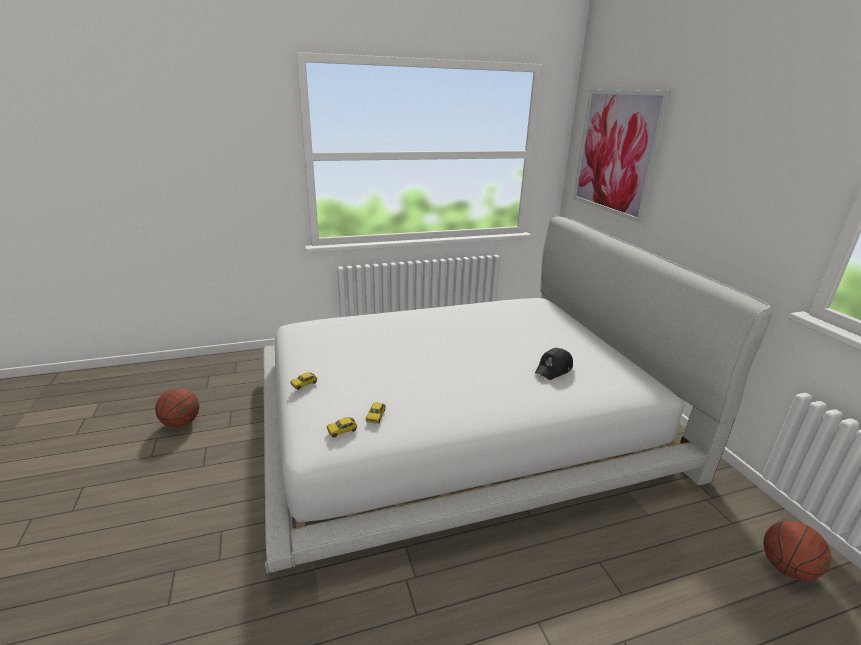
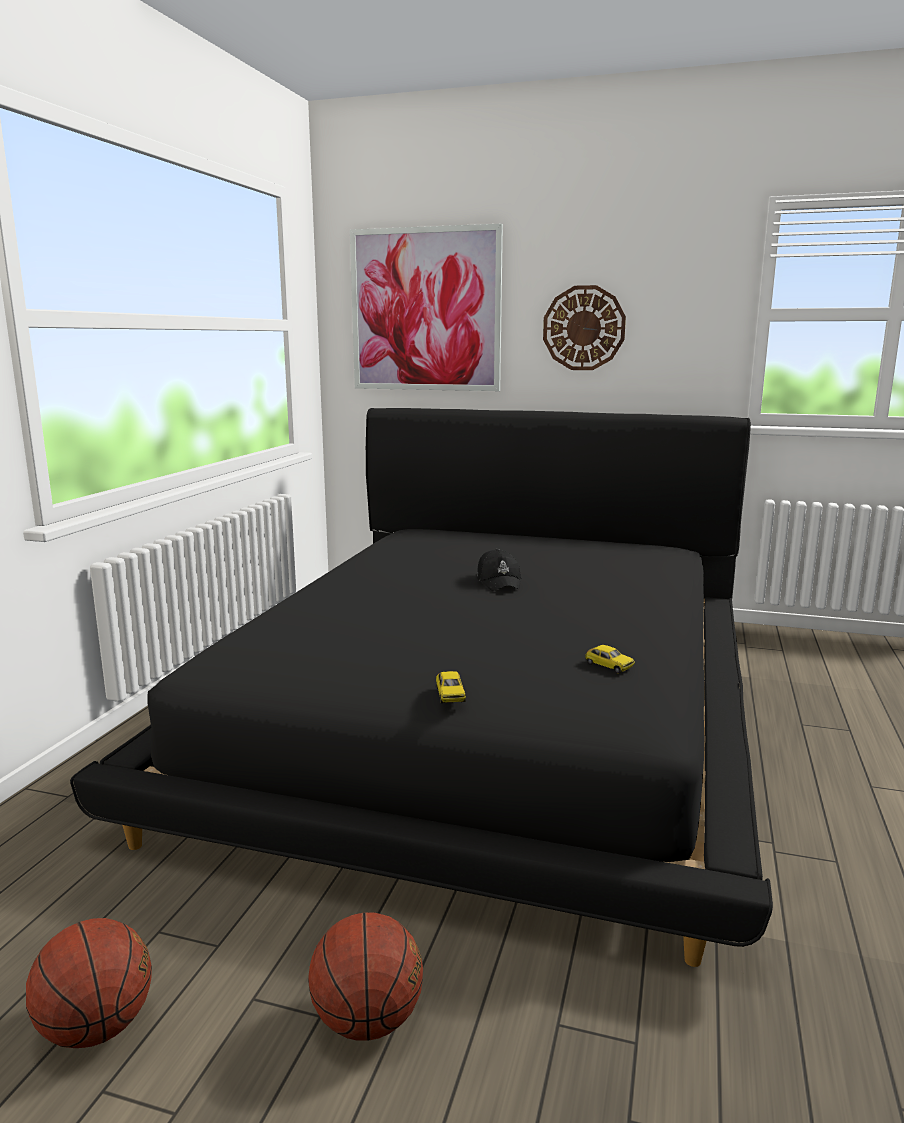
camera: 55 degrees left, 10 degrees down
(342, 430) = (625, 693): toy car -> none
(460, 420) = (490, 711): white bed -> black bed
(554, 369) = (599, 563): black cap -> black cap (499, 581)
(703, 187) = (584, 328): none -> wall clock
(786, 568) = (845, 654): basketball -> basketball (368, 1020)

